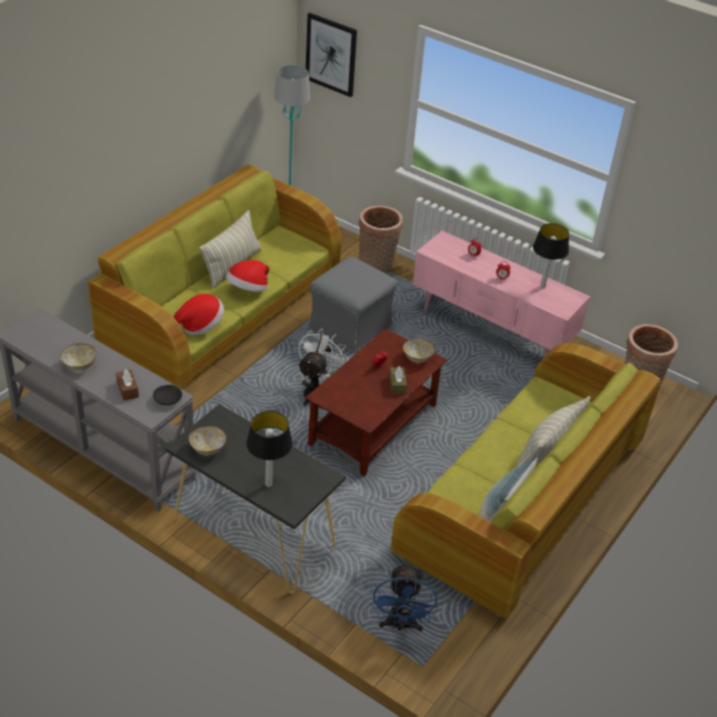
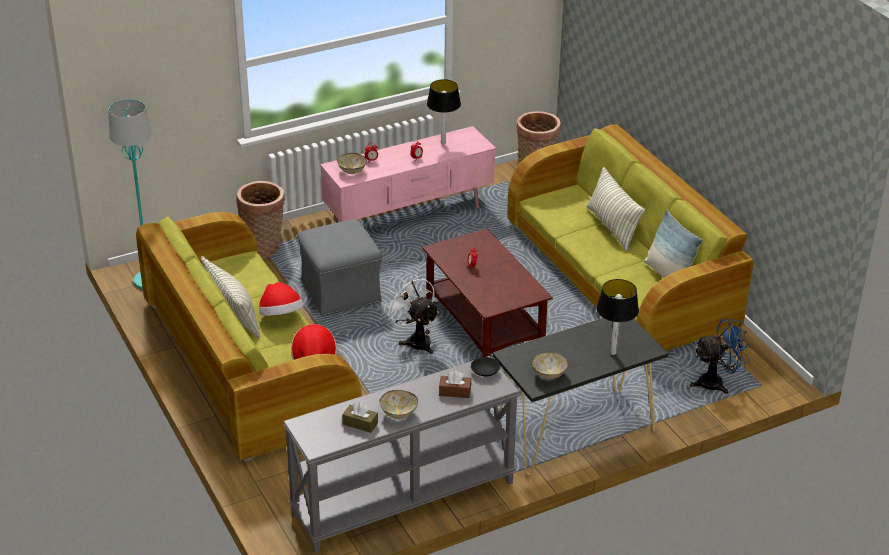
camera: 60 degrees left, 5 degrees down
(331, 54) = (133, 72): picture -> none
(397, 385) = (502, 264): brown tissue box -> brown tissue box (360, 423)
(400, 625) = (717, 383): blue fan -> blue fan turned 45 degrees counterclockwise
(417, 358) = (475, 242): bowl -> bowl (352, 171)

